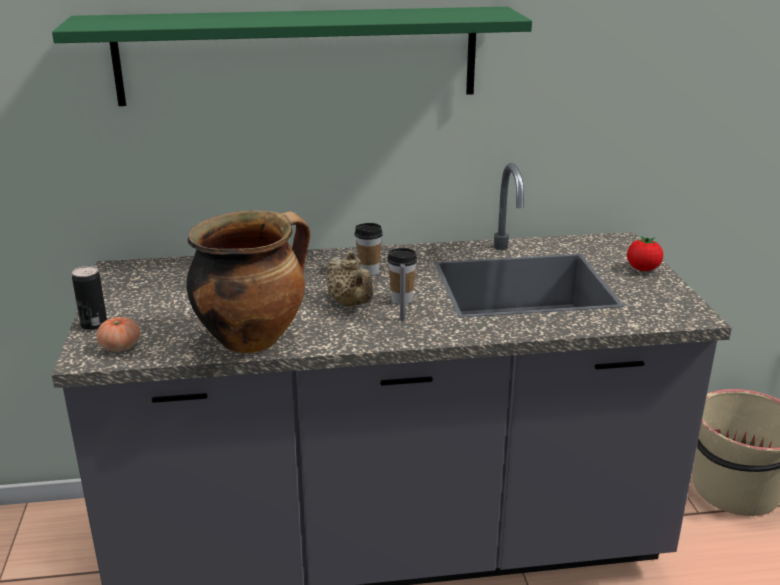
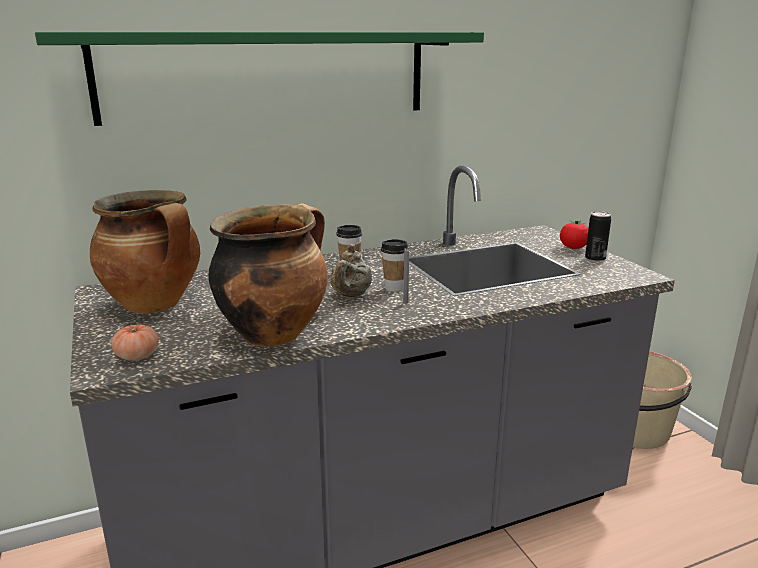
camera: 15 degrees left, 5 degrees down
(94, 324) = (98, 340): can -> can (595, 258)
(160, 292) = (156, 305): none -> cooking pot
(351, 304) = (350, 295): beige teapot -> beige teapot turned 60 degrees clockwise

